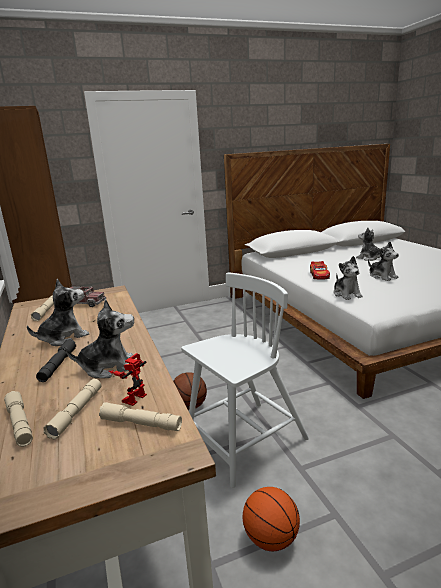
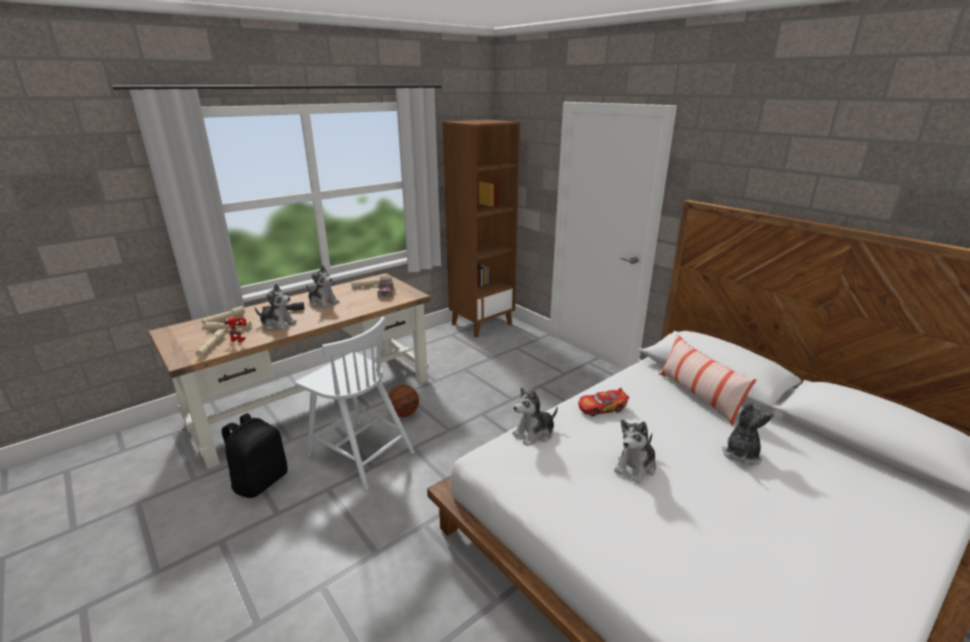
camera: 70 degrees right, 5 degrees up
(109, 367) = (278, 325): plush toy -> plush toy turned 45 degrees counterclockwise
(270, 538) = (260, 481): basketball -> black backpack
(312, 257) = (698, 396): none -> pillow

